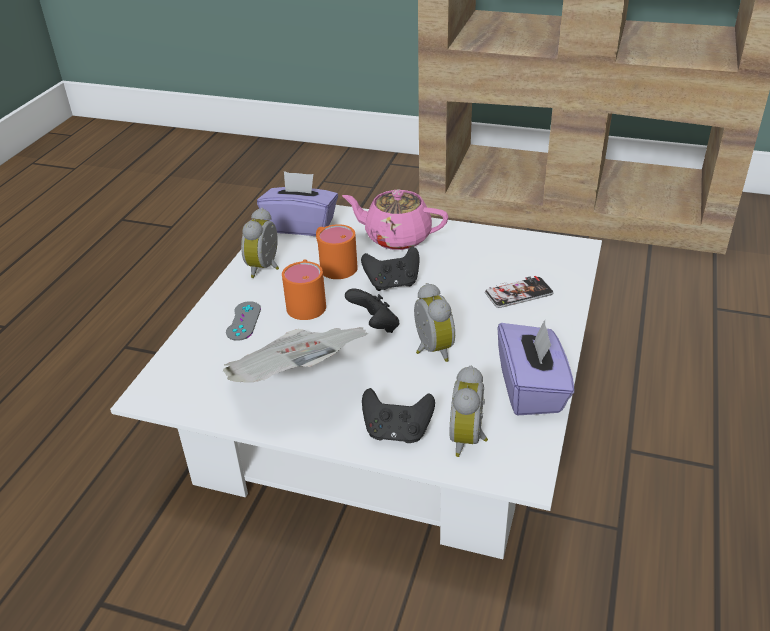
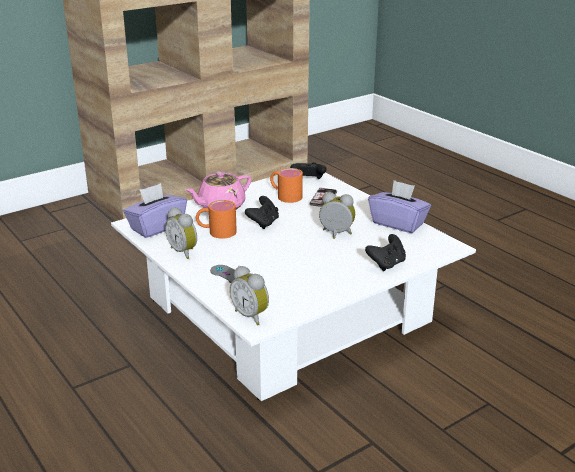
camera: 55 degrees left, 10 degrees down
(297, 380) = (309, 276): newspaper -> none
(307, 302) = (240, 251): orange mug -> orange mug (285, 195)
(375, 326) = (294, 241): black game controller -> black game controller (308, 180)
(469, 439) = (414, 249): alarm clock -> alarm clock (251, 315)

